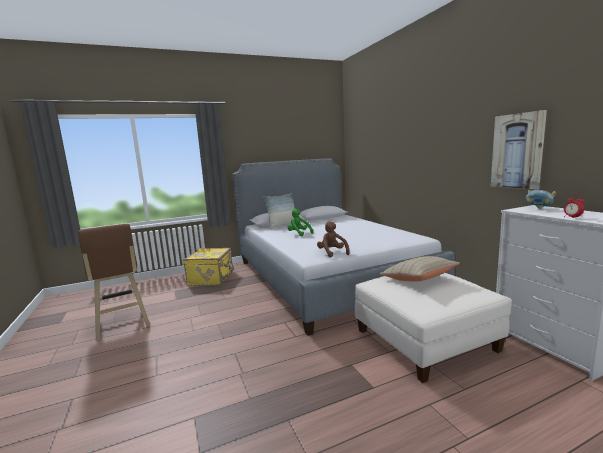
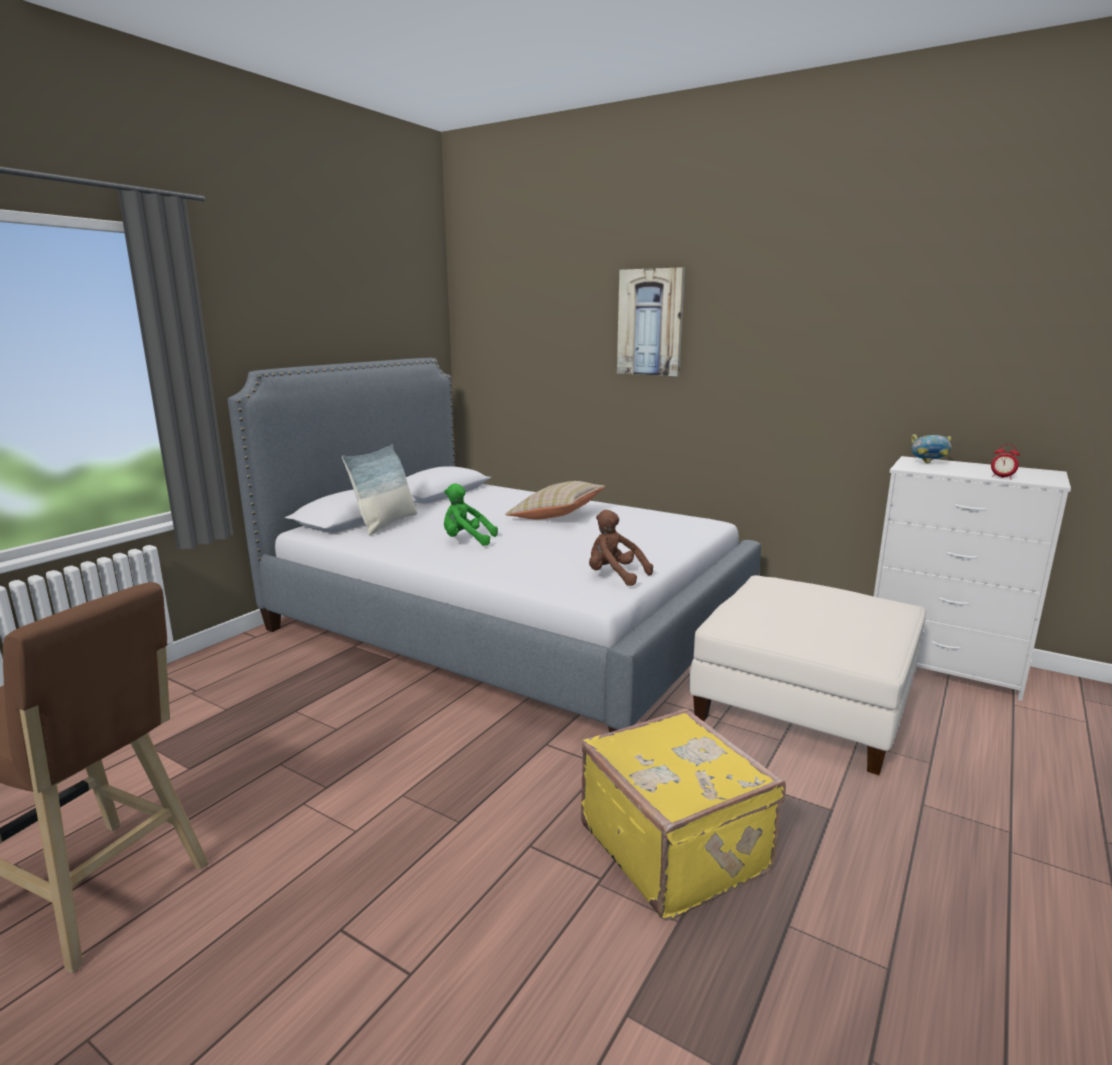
camera: 35 degrees left, 5 degrees up
(212, 278) = (227, 687): yellow suitcase -> yellow suitcase (675, 846)
(418, 280) = (788, 602): beige pillow -> beige pillow (556, 516)
(517, 151) = (872, 369): picture -> picture (650, 322)

